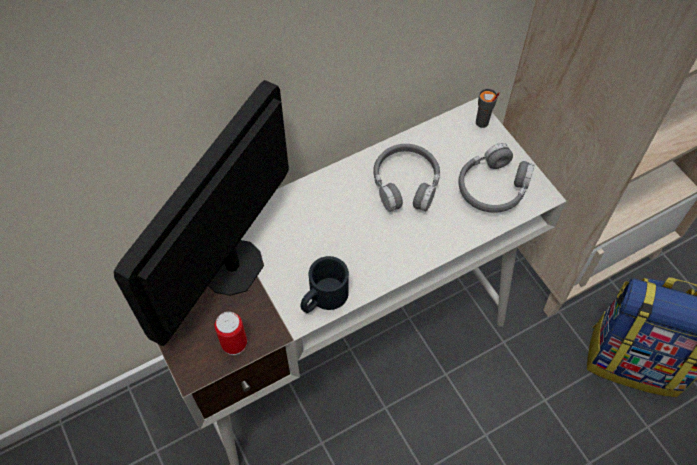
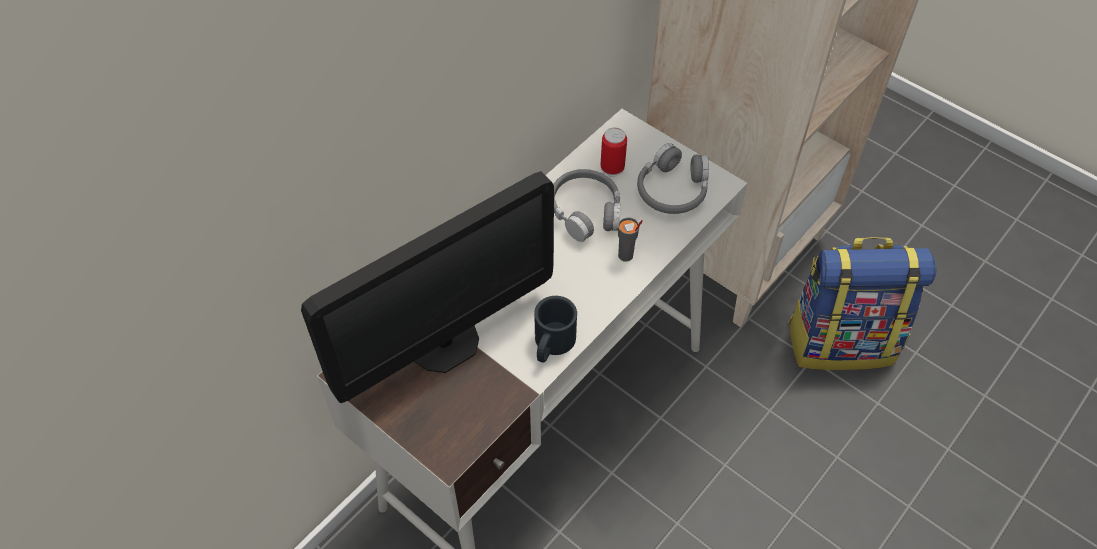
camera: 20 degrees left, 5 degrees down
(233, 267) = (444, 343): monitor -> monitor turned 135 degrees counterclockwise
(234, 343) = (479, 417): can -> can (612, 168)
(482, 123) = (635, 132): grey cup -> grey cup (626, 256)

